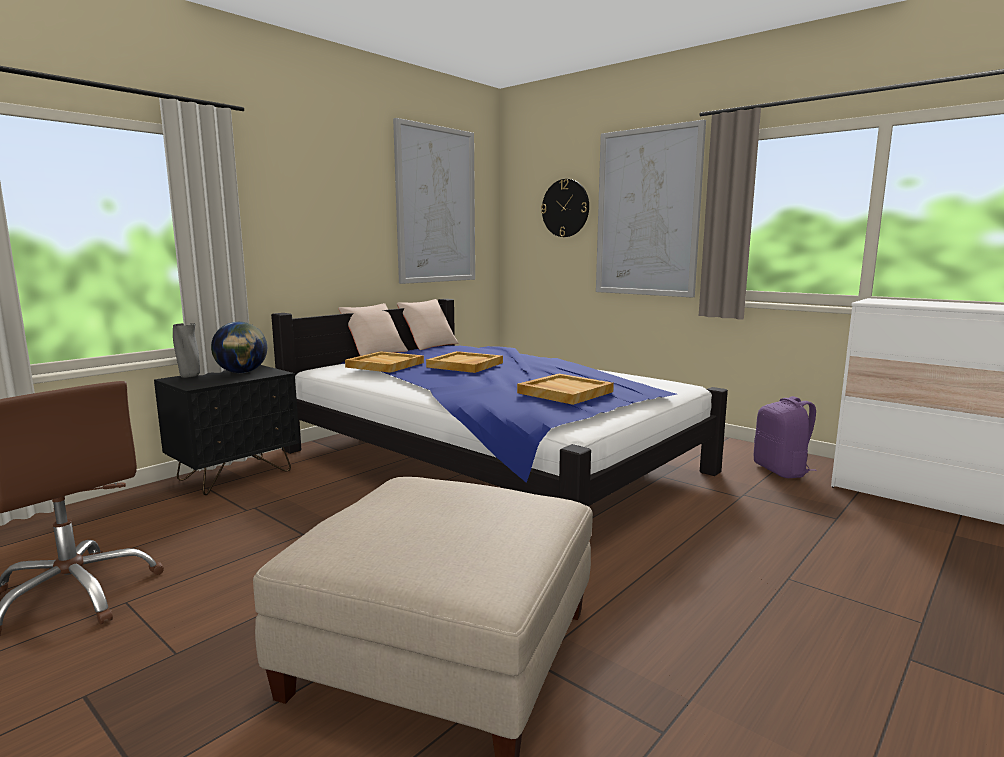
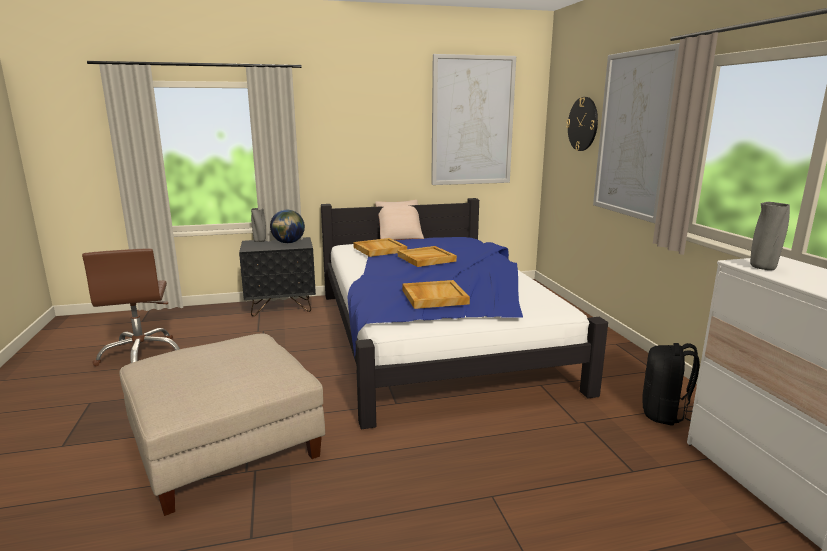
camera: 35 degrees right, 5 degrees up
(429, 345) = (449, 235): beige pillow -> none
(782, 471) = (664, 414): purple backpack -> black backpack
(892, 302) = (762, 268): none -> grey vase

